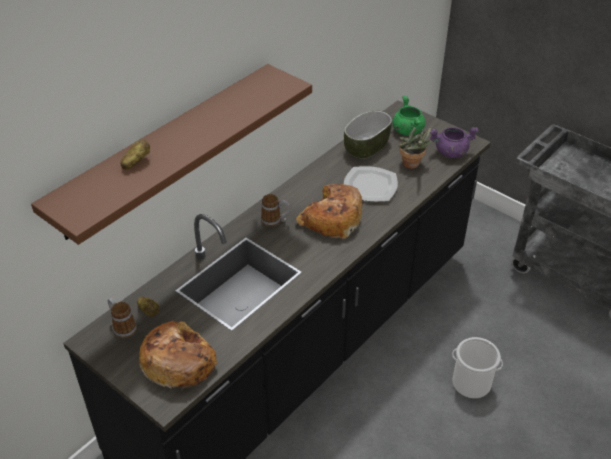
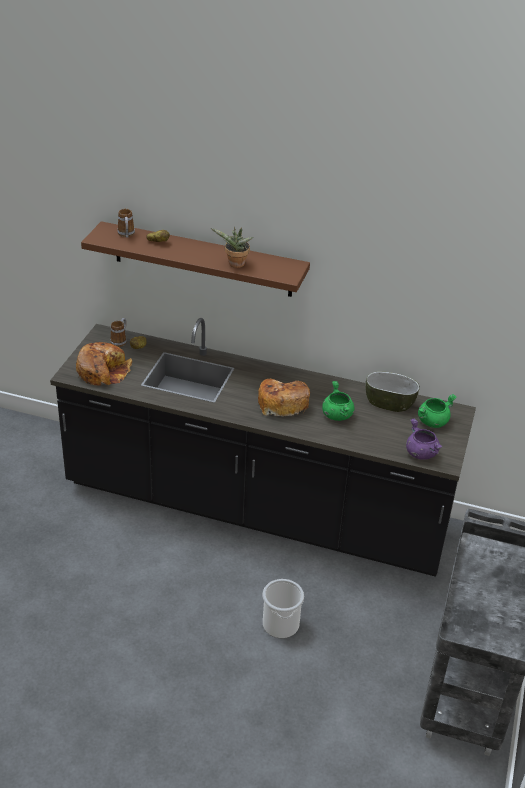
camera: 65 degrees right, 5 degrees down
(275, 221) = (261, 377): mug -> mug (126, 235)
(370, 186) = (337, 415): plate -> green cooking pot
(412, 165) = (384, 433): potted plant -> potted plant (235, 265)

